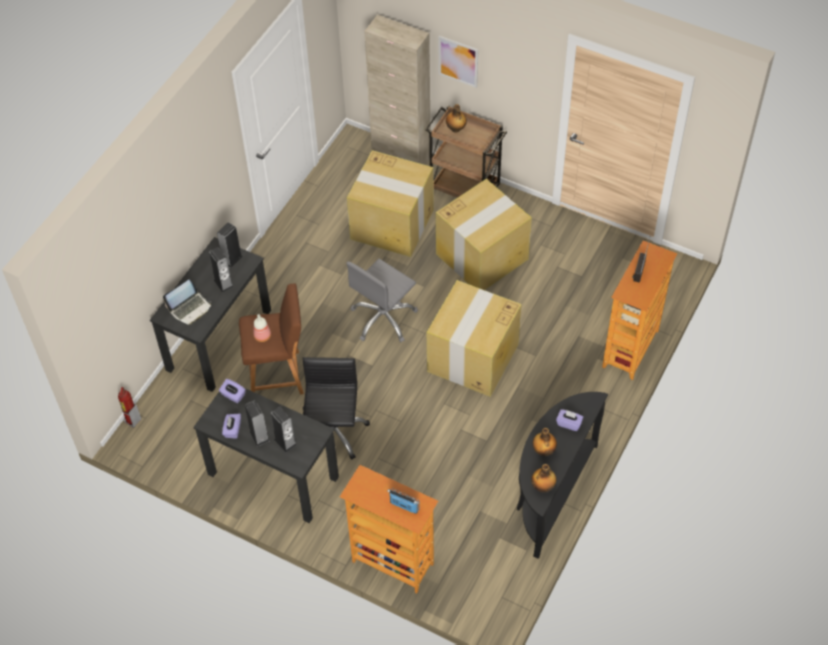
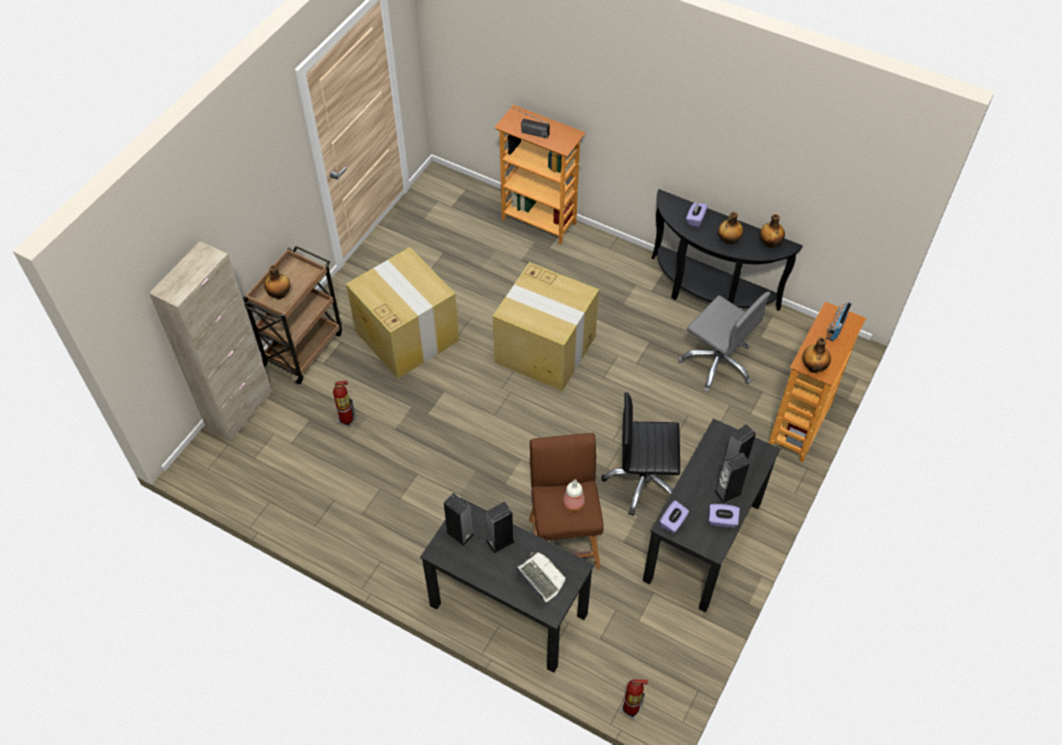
camera: 90 degrees left, 0 degrees up
(360, 483) = (813, 367): none -> bottle
(383, 318) = (487, 431): grey office chair -> grey office chair (717, 363)
(393, 224) = (347, 420): cardboard box -> fire extinguisher
(458, 61) = (229, 237): picture -> none

